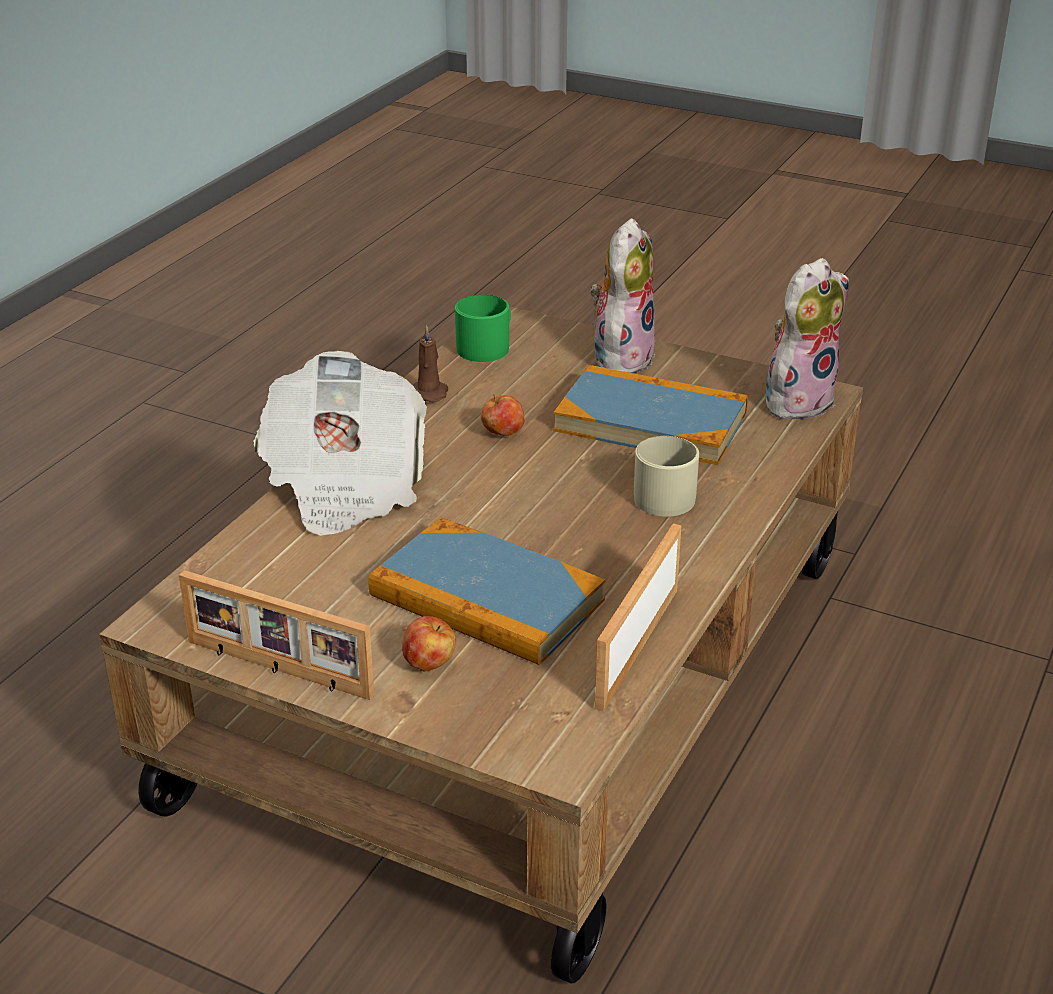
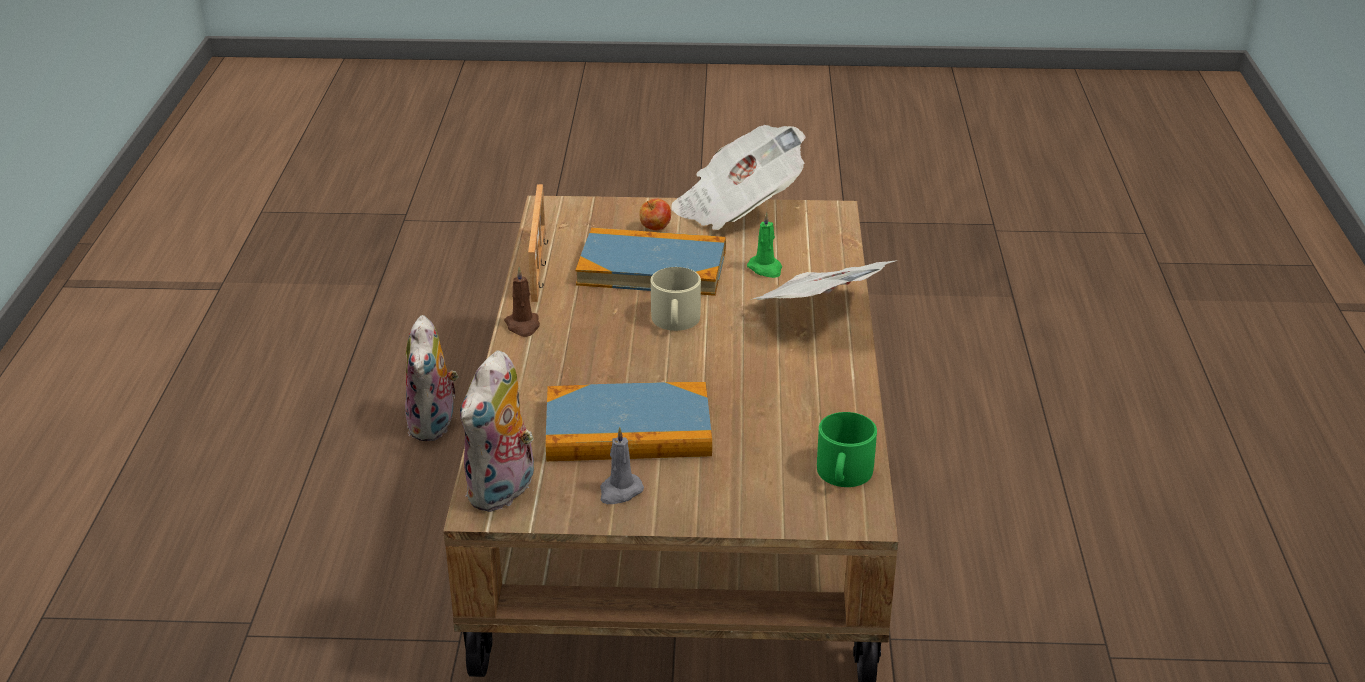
camera: 155 degrees right, 0 degrees up
(277, 670) = (737, 208): picture frame -> newspaper
(345, 557) = (765, 269): none -> green candle
(429, 393) = (842, 406): brown candle -> brown candle (523, 326)
(502, 434) = (744, 384): apple -> none
(621, 357) = (704, 498): plush toy -> plush toy (434, 425)
(667, 495) = (575, 366): beige mug -> beige mug (675, 321)
(691, 378) = (620, 491): none -> grey candle

